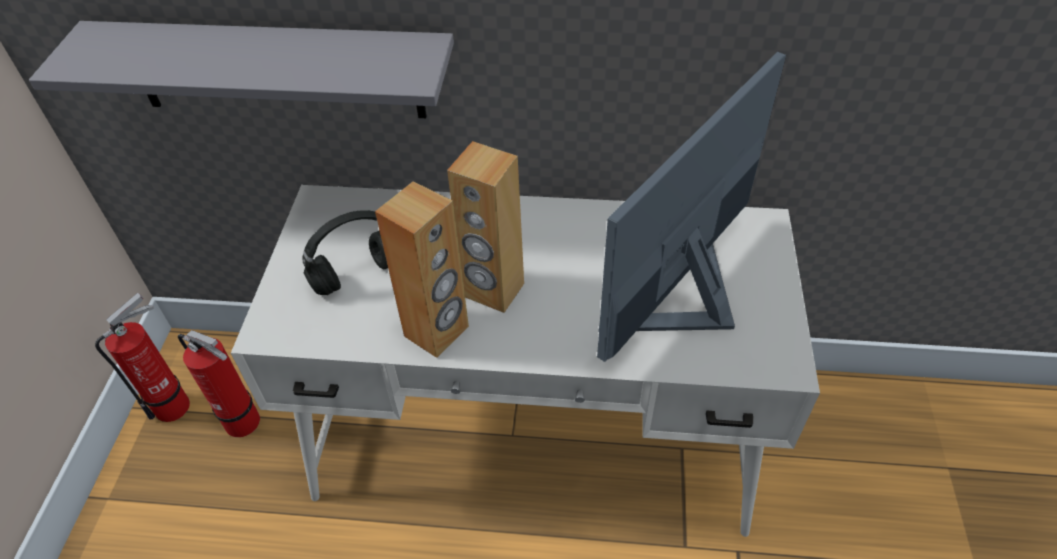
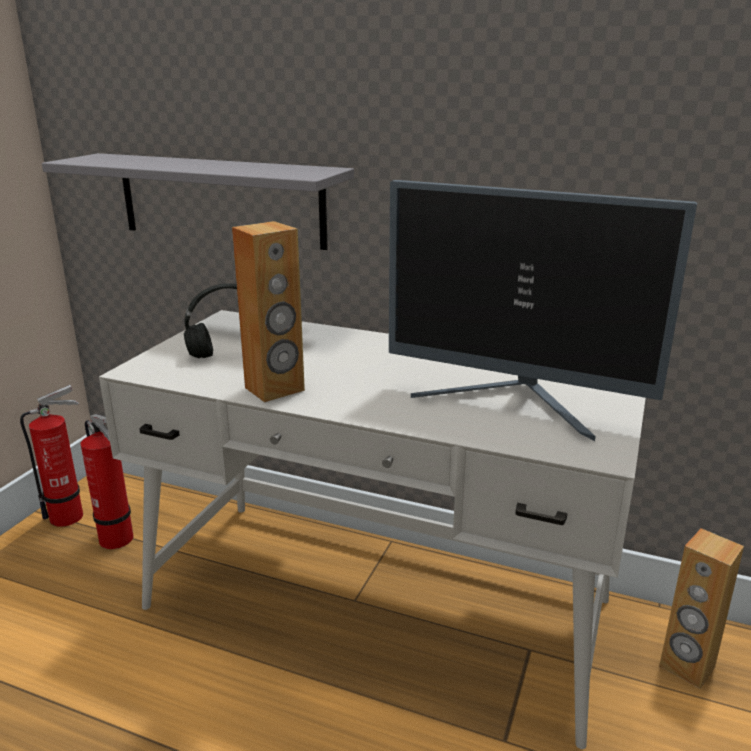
camera: 15 degrees right, 25 degrees down
(493, 291) = (339, 376): brown speaker -> brown speaker (686, 667)
(683, 300) = (515, 404): monitor -> monitor turned 120 degrees counterclockwise

